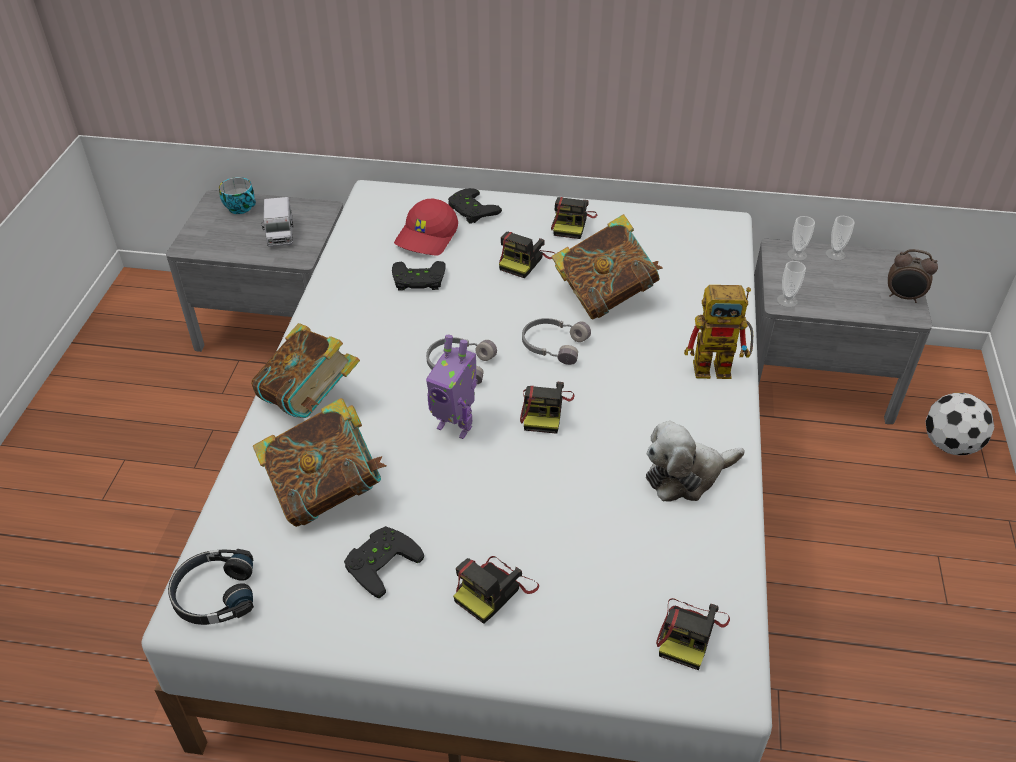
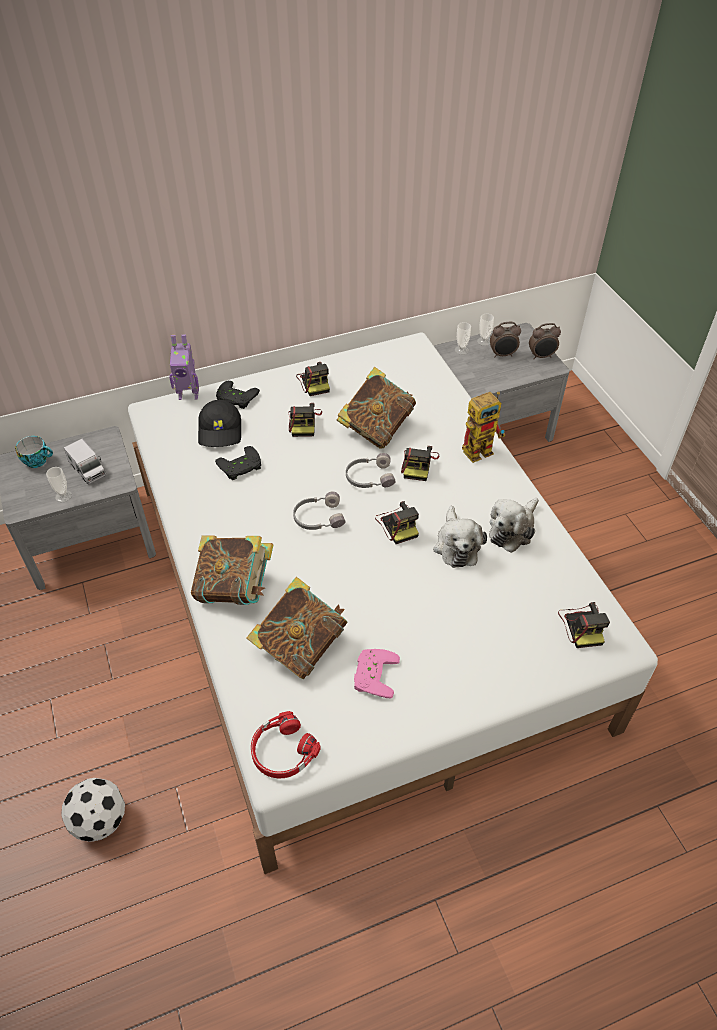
camera: 30 degrees left, 5 degrees up
(214, 594) = (282, 751): black headphones -> red headphones
(379, 561) = (372, 674): black game controller -> pink game controller
(427, 237) = (221, 431): red cap -> black cap
(455, 426) = (349, 561): toy robot -> toy robot (188, 394)
(495, 590) = (456, 656): camera -> camera (418, 465)
(598, 463) = (456, 545): none -> plush toy
(787, 300) = (477, 385): cup -> cup (63, 496)
(849, 278) = (503, 355): none -> alarm clock
(950, 445) = (591, 440): football -> football (100, 820)

